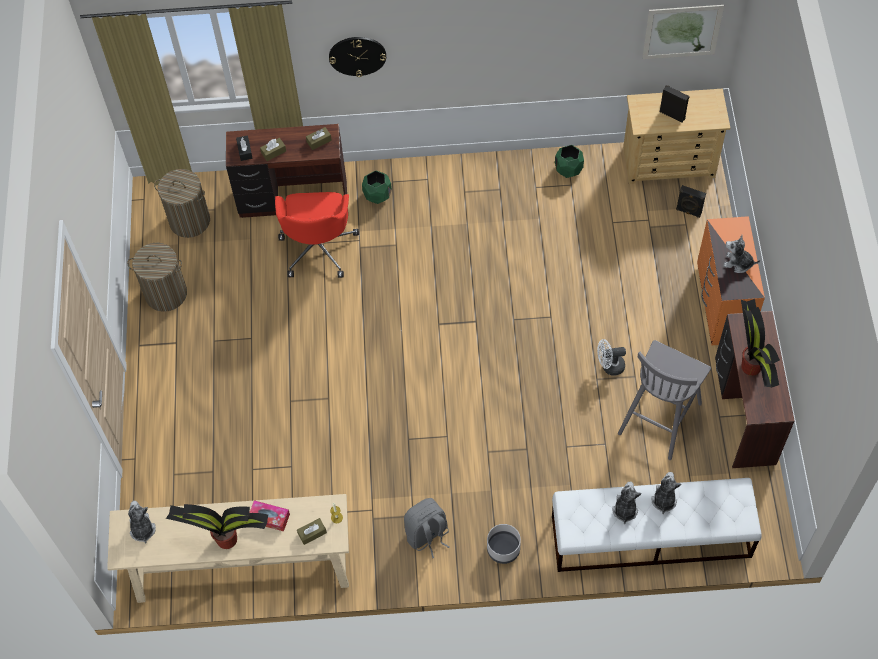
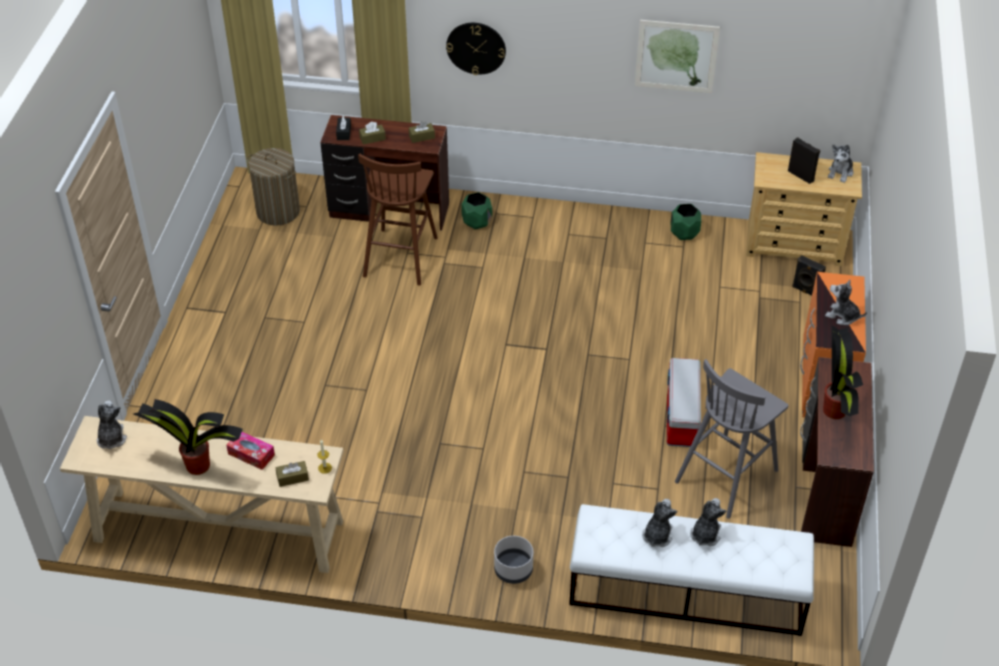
camera: 10 degrees right, 15 degrees down
(166, 293) = (231, 268): laundry basket -> none
(318, 247) = (401, 256): red office chair -> brown stool
(427, 535) = (432, 539): grey backpack -> none
(609, 366) = (682, 416): white fan -> storage box
(682, 31) = (821, 78): picture -> picture (676, 56)
(706, 104) = (840, 172): none -> plush toy

